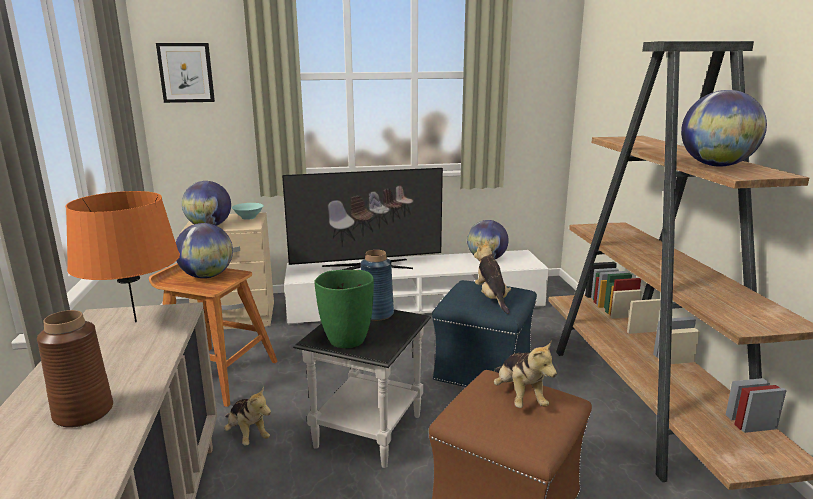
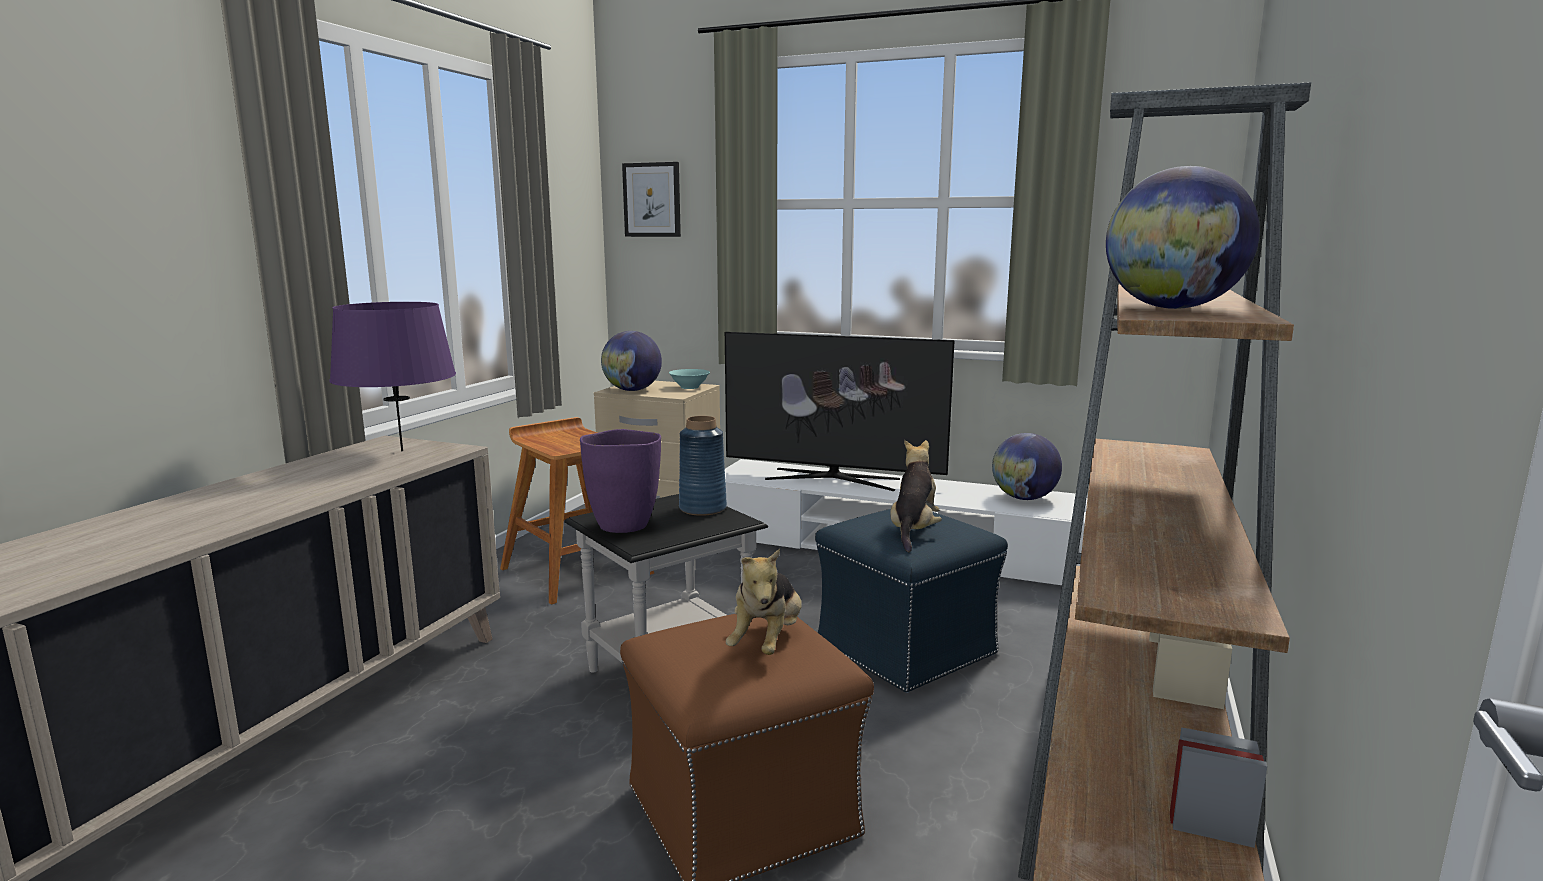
camera: 30 degrees right, 5 degrees down
(83, 412) = (239, 504): brown vase -> none
(136, 322) = (402, 451): orange table lamp -> purple table lamp
(207, 276) = (573, 439): globe -> none
(247, 435) = (539, 637): plush toy -> none
(346, 340) = (623, 525): green vase -> purple vase

